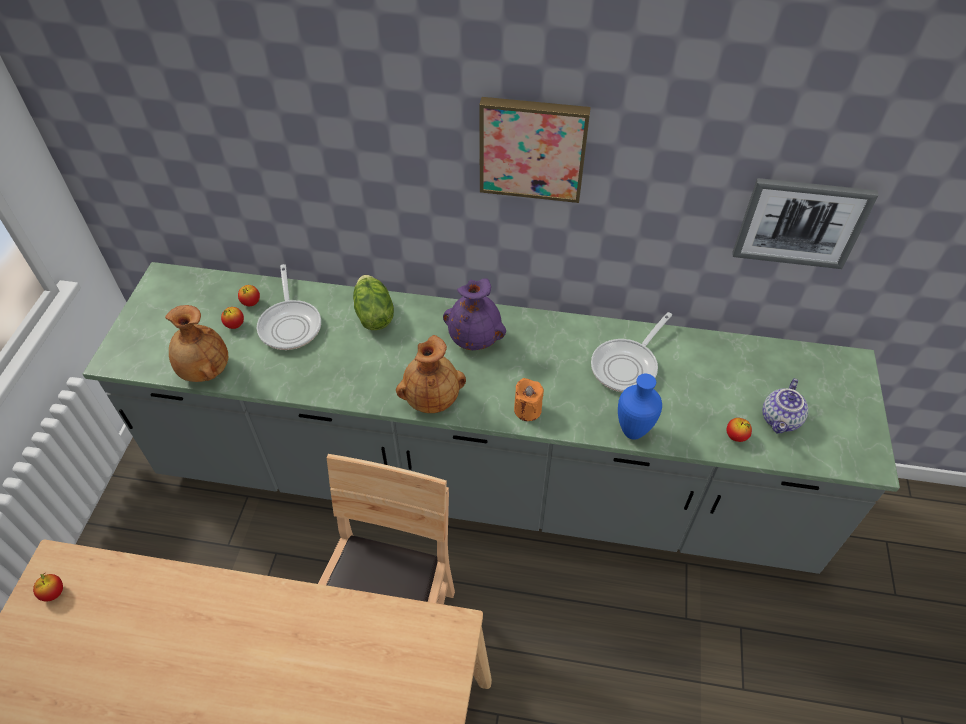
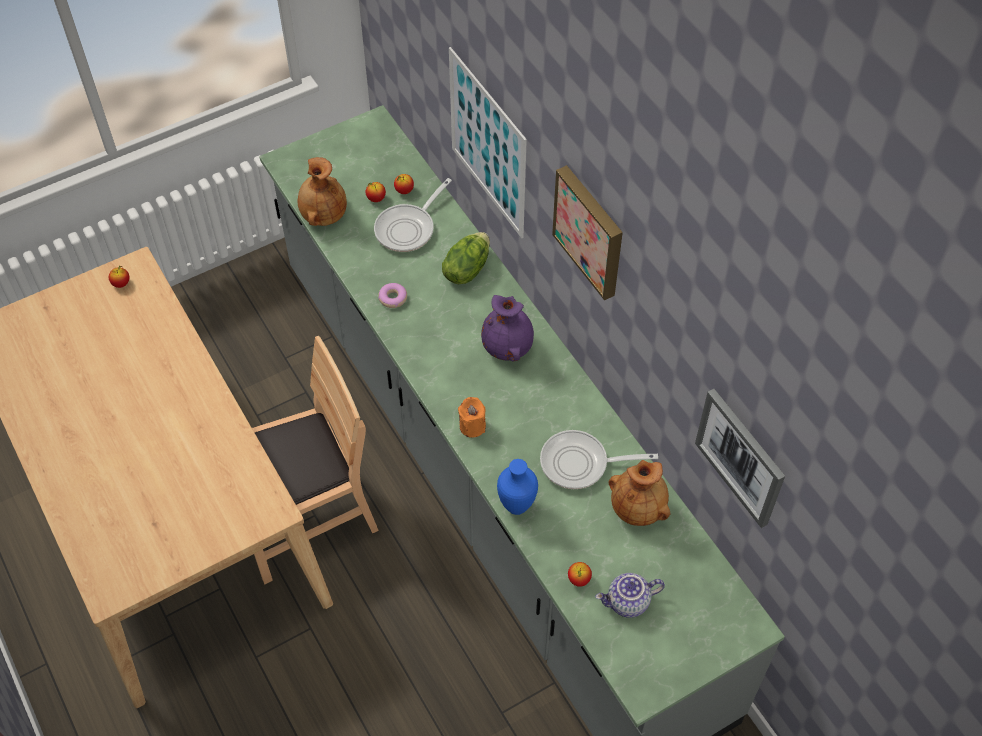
camera: 50 degrees right, 5 degrees up
(335, 177) = (487, 144): none -> picture
(345, 379) = (393, 298): none -> donut
(432, 398) = (425, 361): brown vase -> brown vase (638, 508)

